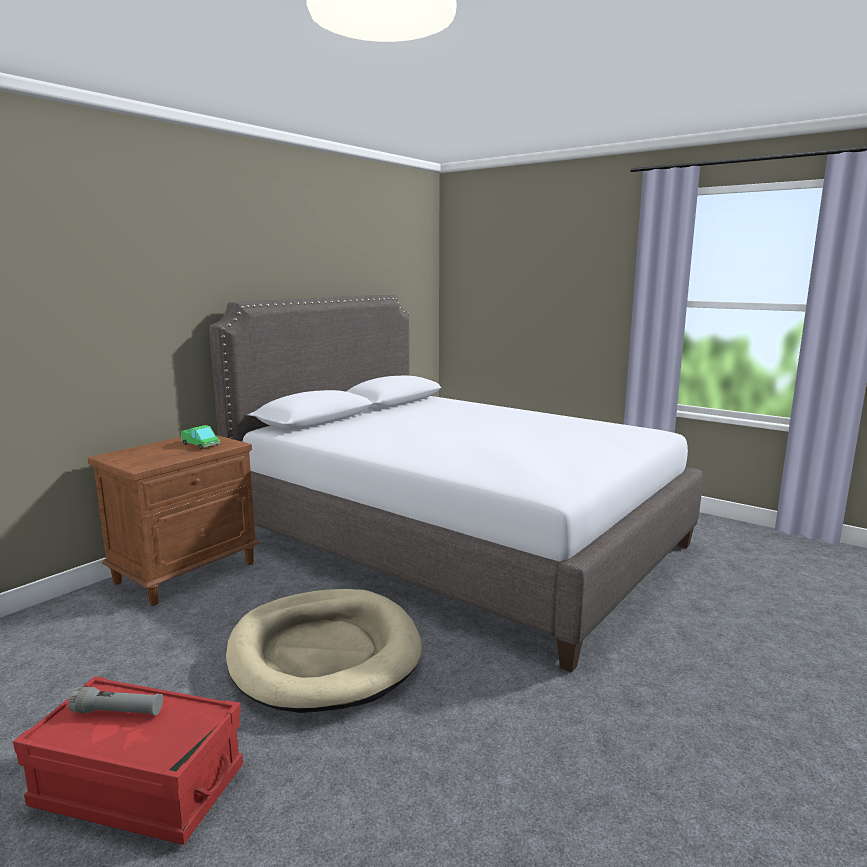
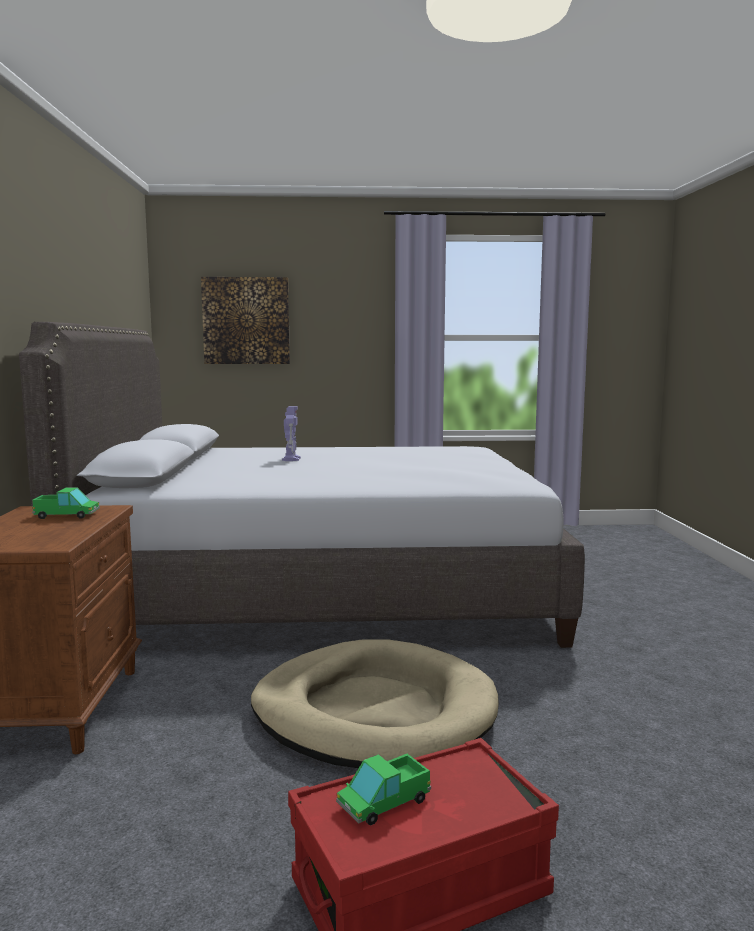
camera: 40 degrees left, 5 degrees down
(117, 712) = (384, 802): grey flashlight -> toy truck
(454, 419) = (291, 459): none -> toy robot
(507, 282) = (246, 321): none -> picture

